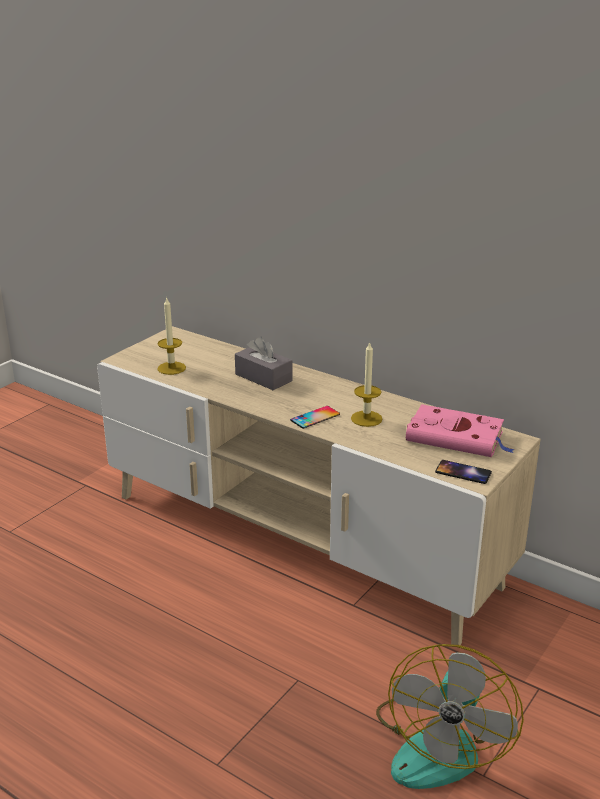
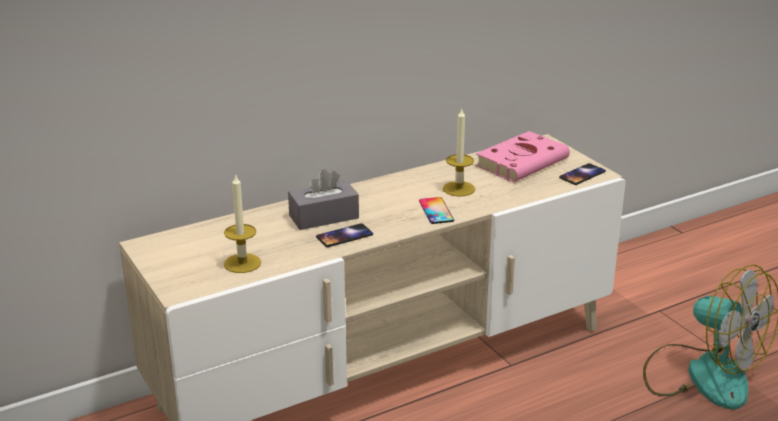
camera: 65 degrees left, 0 degrees up
(239, 392) = (344, 236): none -> phone

